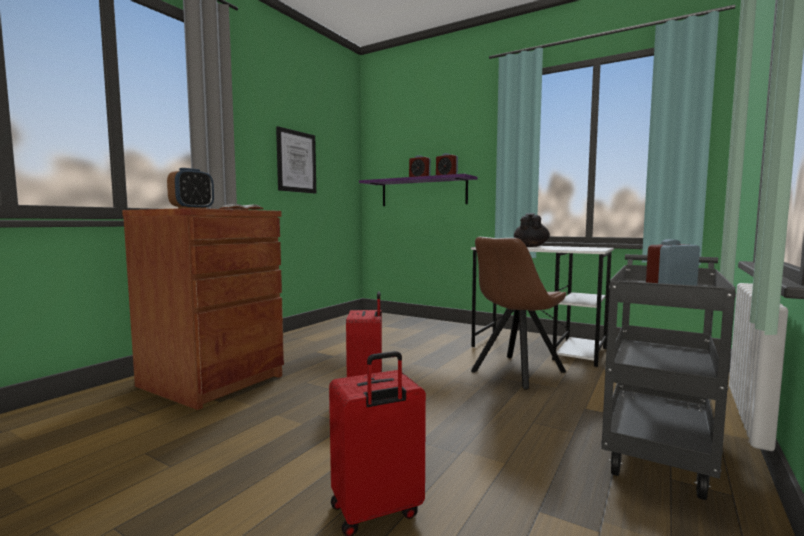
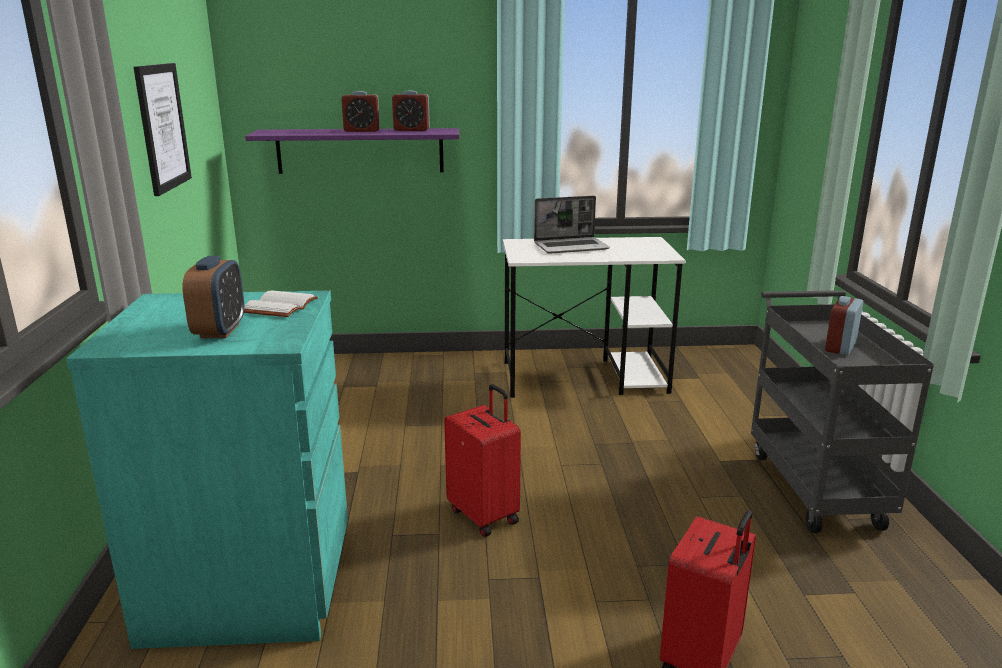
camera: 35 degrees left, 15 degrees up
(213, 381) = (250, 585): brown dresser -> turquoise dresser
(517, 372) = (607, 427): brown chair -> none
(530, 246) = (571, 247): black teapot -> laptop

